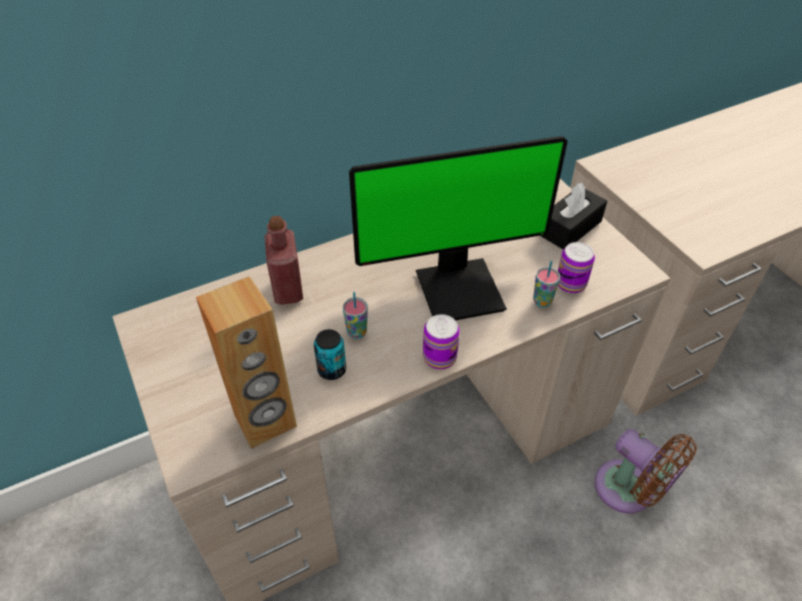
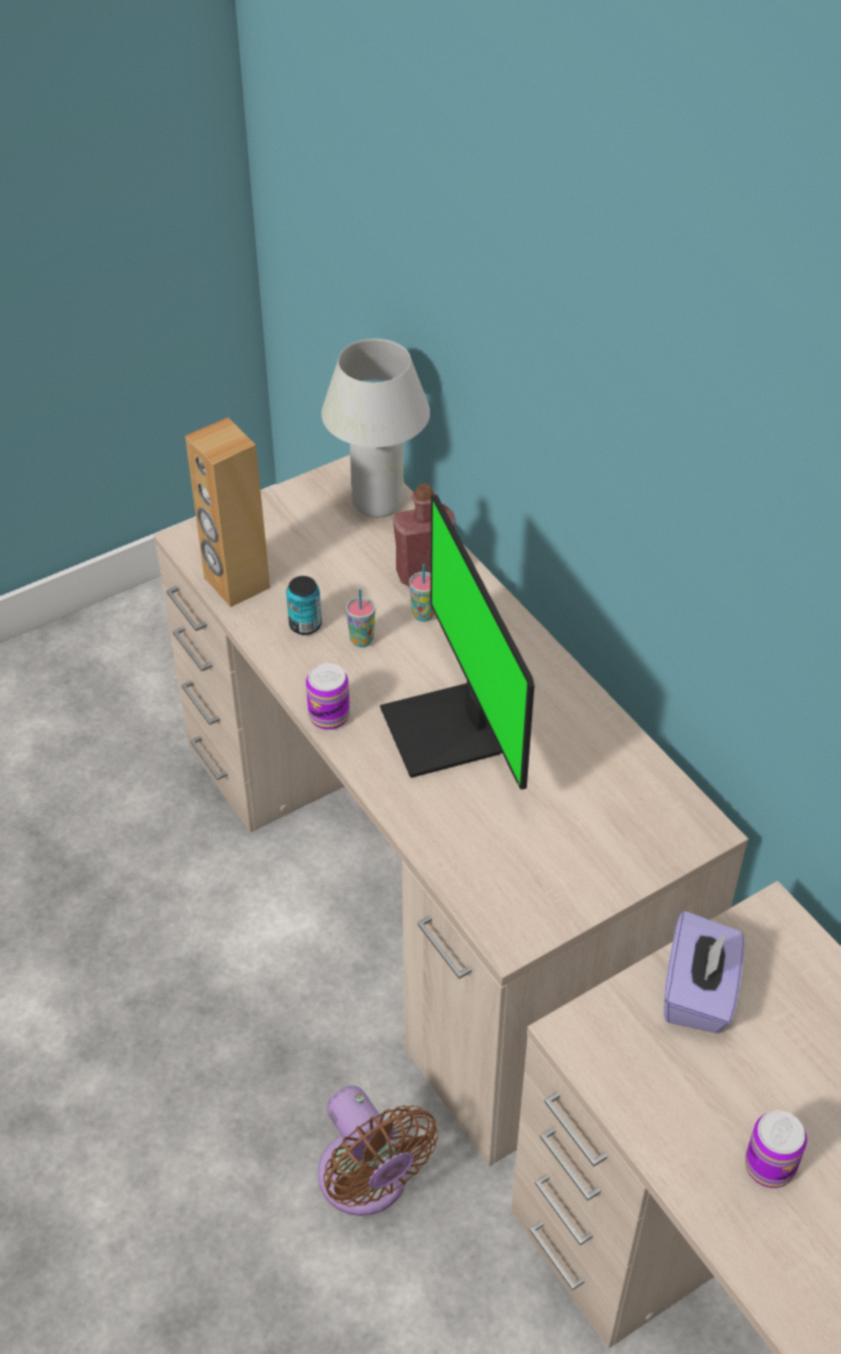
camera: 85 degrees right, 0 degrees up
(190, 313) = (378, 502): none -> white table lamp
(542, 301) = (432, 818): cup -> cup (423, 615)
(570, 228) = (593, 859): black tissue box -> none
(570, 283) = (472, 852): can -> can (769, 1166)
(629, 491) = (368, 1182): brown fan -> brown fan turned 75 degrees counterclockwise
(661, 197) = (699, 993): none -> purple tissue box

